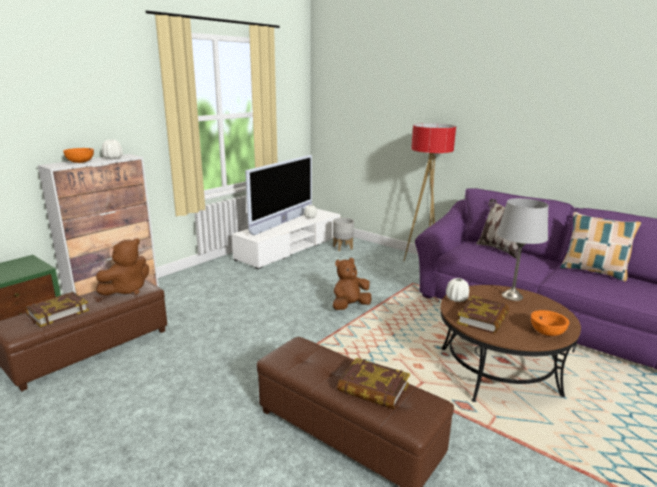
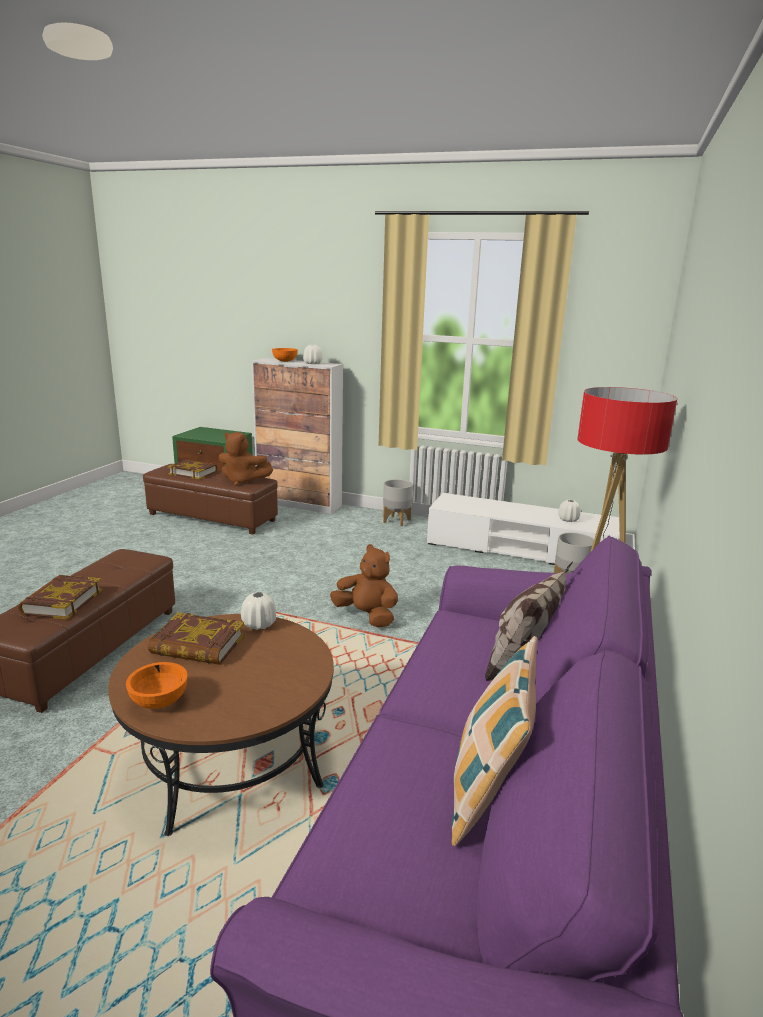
camera: 70 degrees right, 0 degrees up
(206, 270) = (397, 521): none -> grey planter
(282, 223) = (518, 509): television -> none
(512, 296) = (291, 673): grey table lamp -> none

